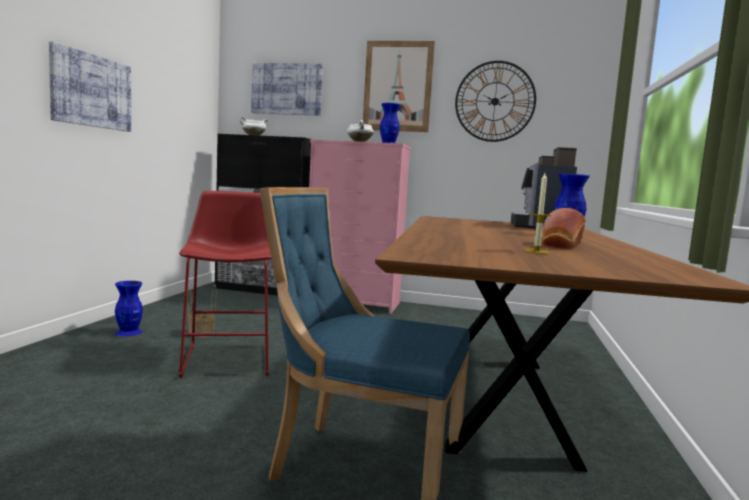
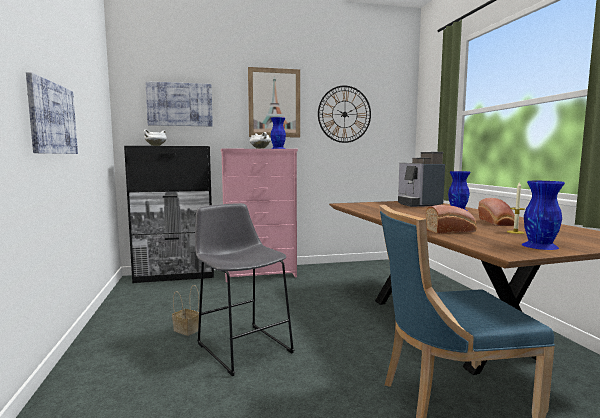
camera: 25 degrees left, 0 degrees up
(129, 332) = (122, 345): blue vase -> blue vase (540, 246)
(229, 358) = (242, 346): red stool -> grey stool
(447, 241) = (451, 231): none -> bread

